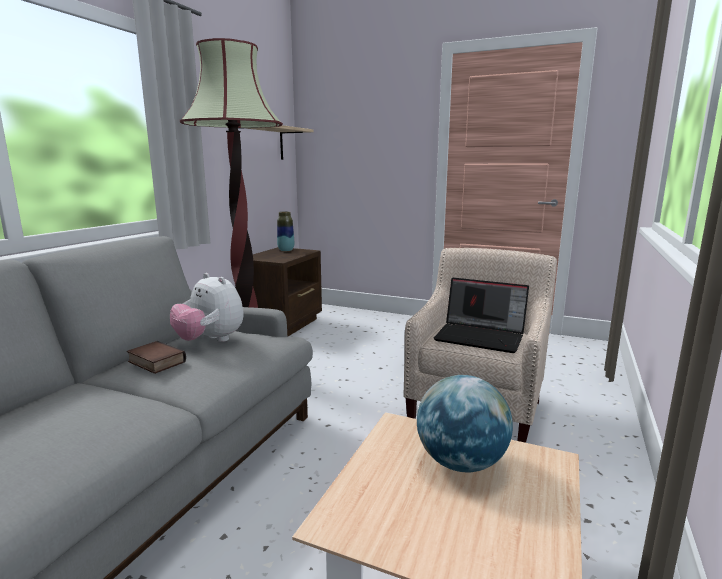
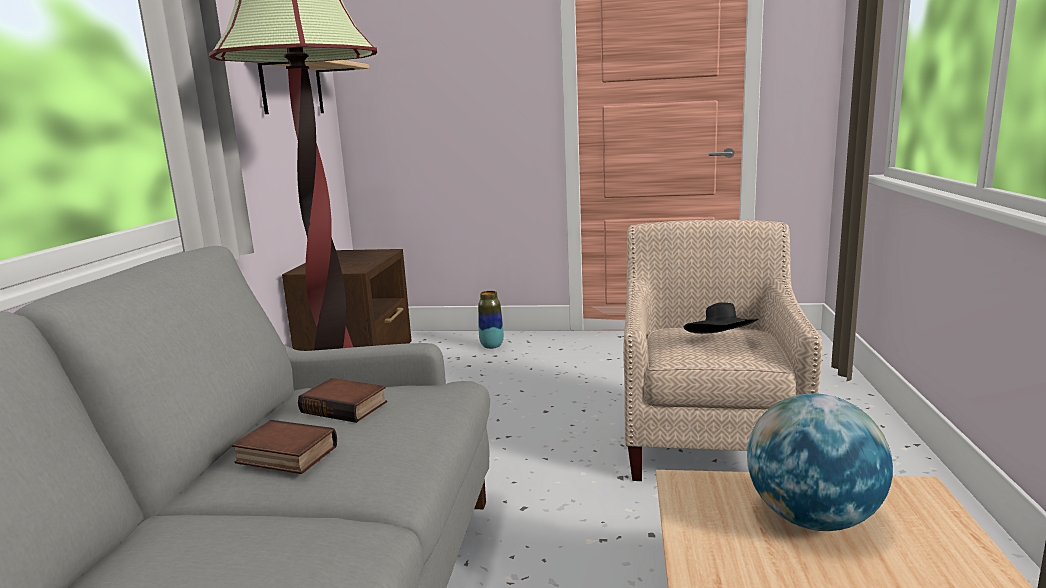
camera: 15 degrees left, 0 degrees up
(210, 340) = (346, 407): plush toy -> book
(286, 250) = (349, 254): vase -> vase (491, 346)
(481, 337) = (721, 343): laptop -> black hat

